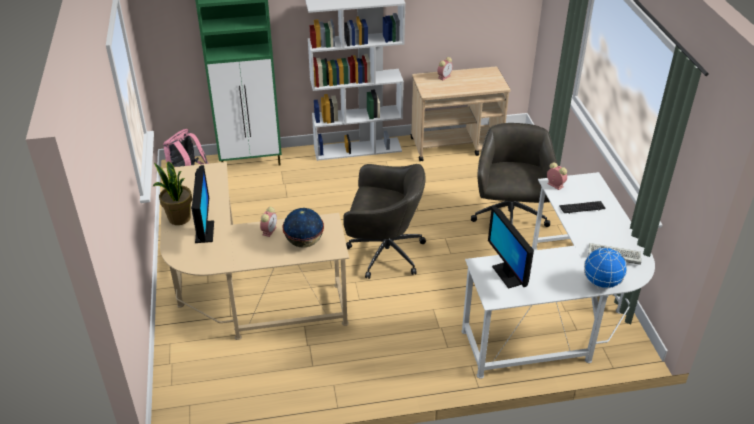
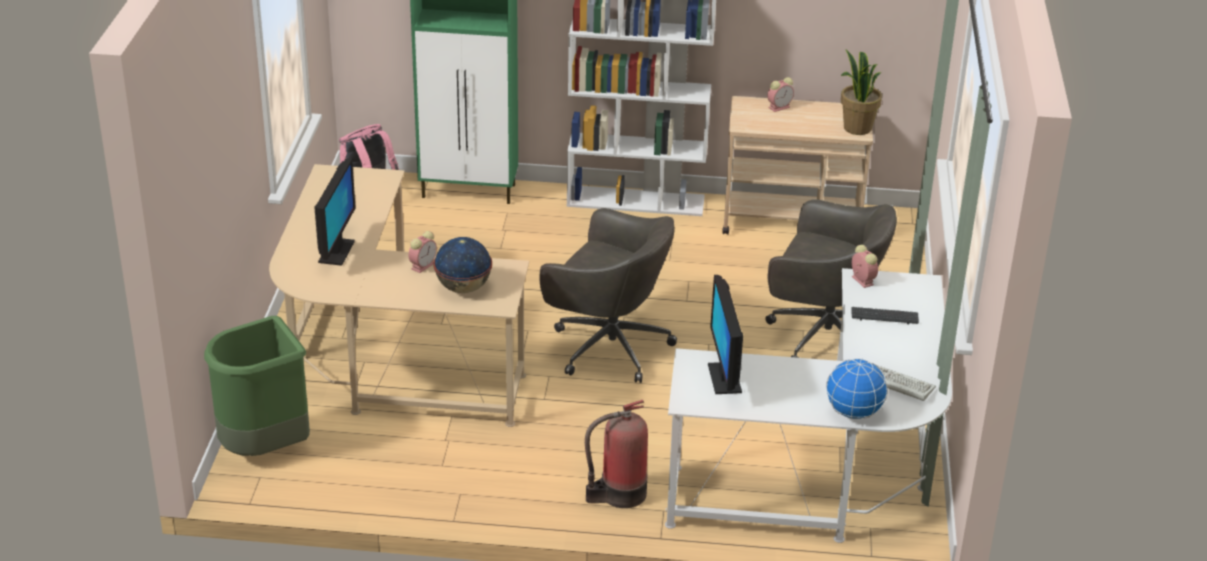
camera: 15 degrees right, 5 degrees down
(179, 218) = (310, 229): potted plant -> potted plant (856, 128)
(185, 380) = (265, 448): none -> green trash can
(438, 360) = (619, 494): none -> fire extinguisher
(509, 218) = (822, 336): grey office chair -> grey office chair turned 90 degrees clockwise

